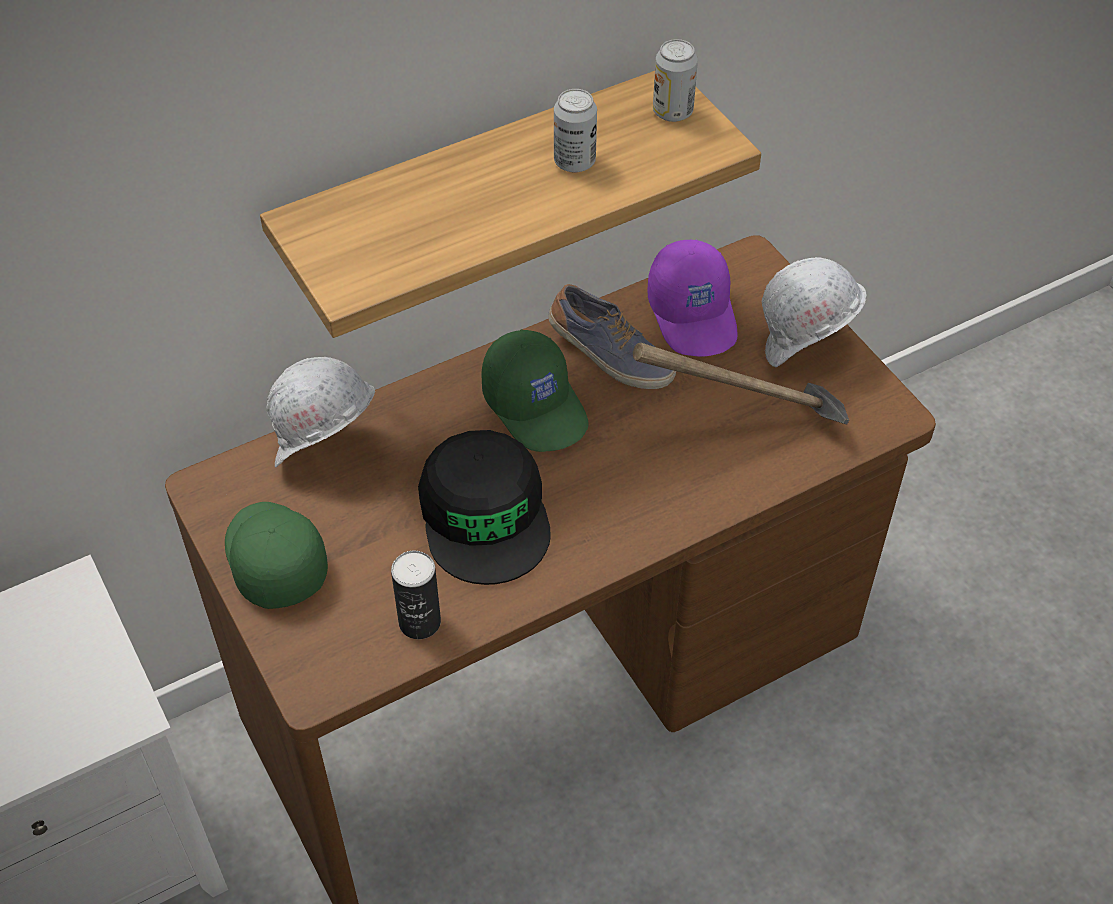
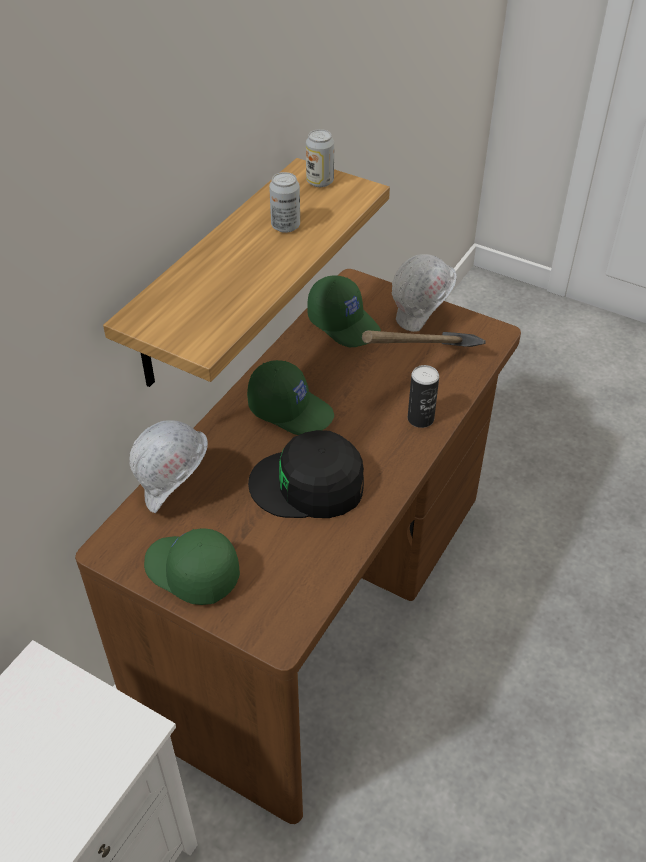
camera: 30 degrees left, 5 degrees down
(419, 622) = (317, 565): can -> can (420, 418)
(485, 515) = (309, 485): black cap -> black cap turned 135 degrees clockwise
(609, 356) = (313, 365): shoe -> none
(694, 314) = (344, 323): purple cap -> green cap

